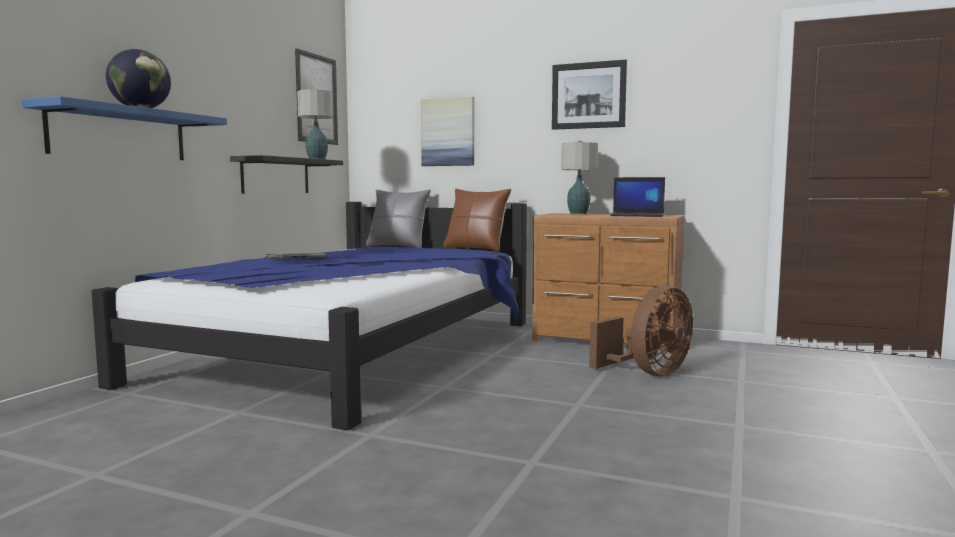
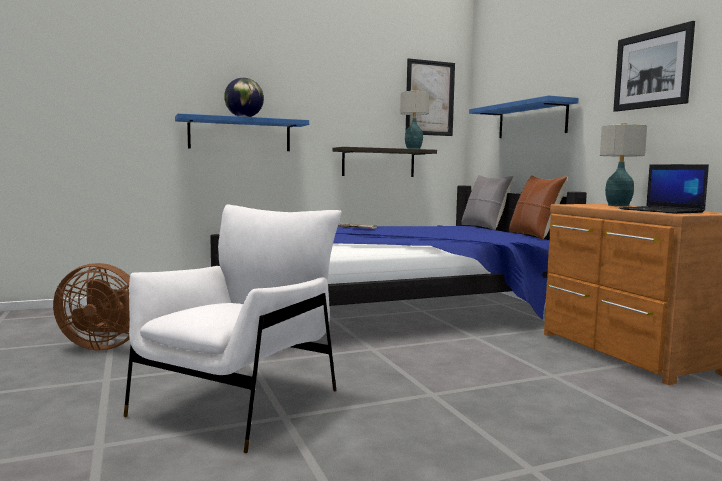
camera: 45 degrees right, 0 degrees up
(448, 132) = (531, 120): picture -> blue shelf
(462, 469) = (238, 402): none -> white armchair
(649, 373) = (580, 393): brown fan -> brown fan (103, 345)

